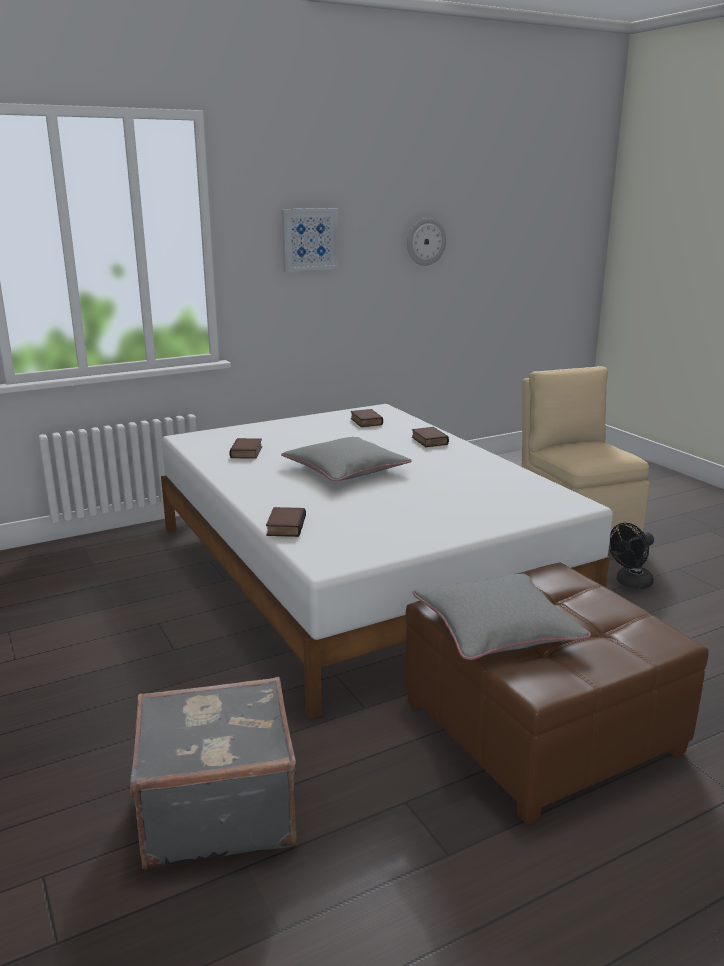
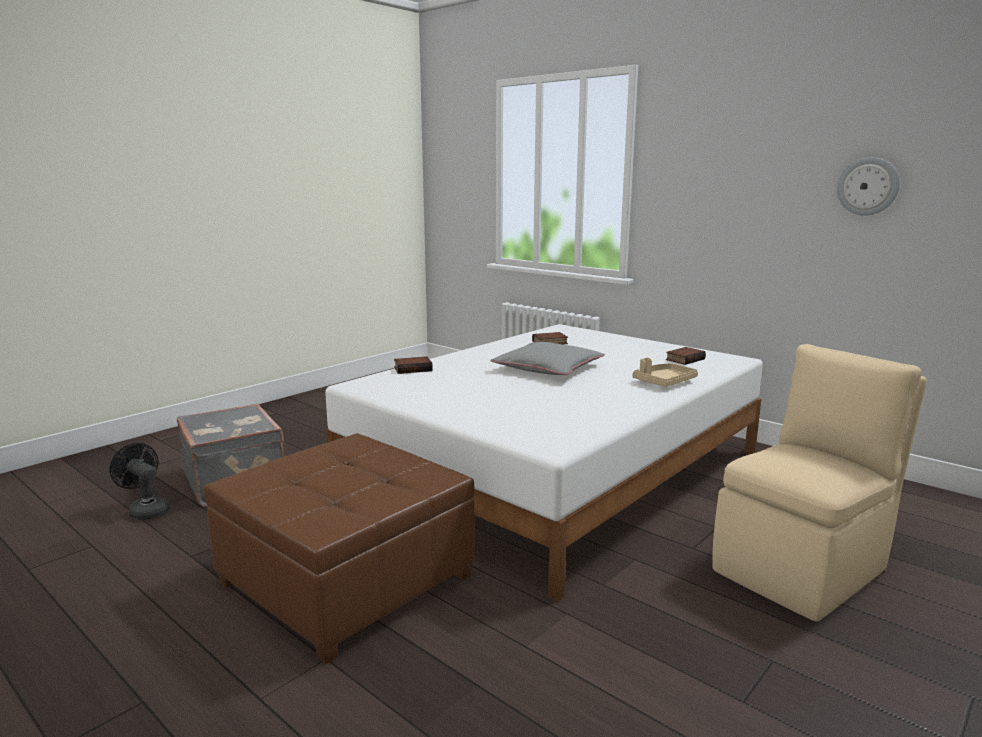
camera: 70 degrees right, 5 degrees down
(309, 239) = (719, 177): picture -> none
(428, 441) = (664, 382): book -> beige tray
(496, 627) = (326, 461): grey pillow -> none
(630, 583) = (679, 618): black fan -> black fan (145, 510)

